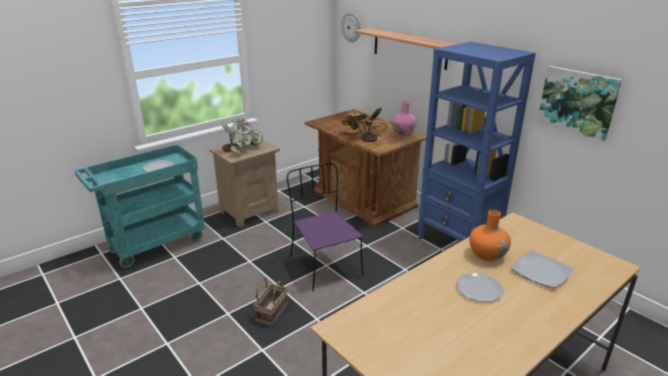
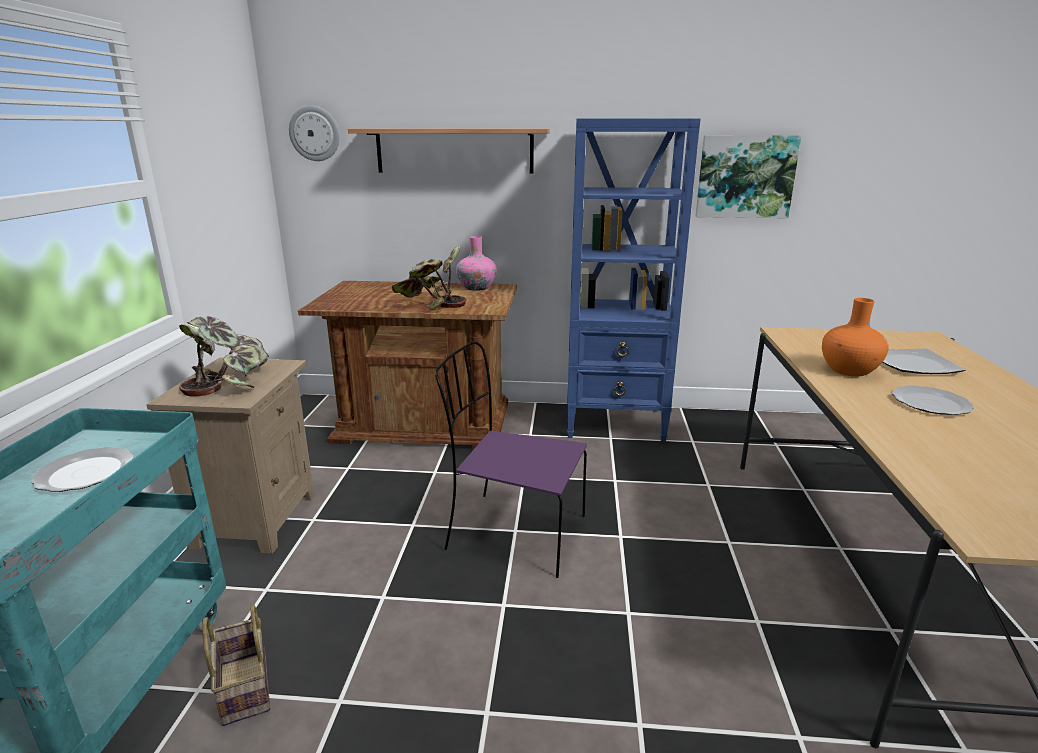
camera: 45 degrees left, 5 degrees down
(271, 312) = (552, 651): basket -> basket (243, 686)

